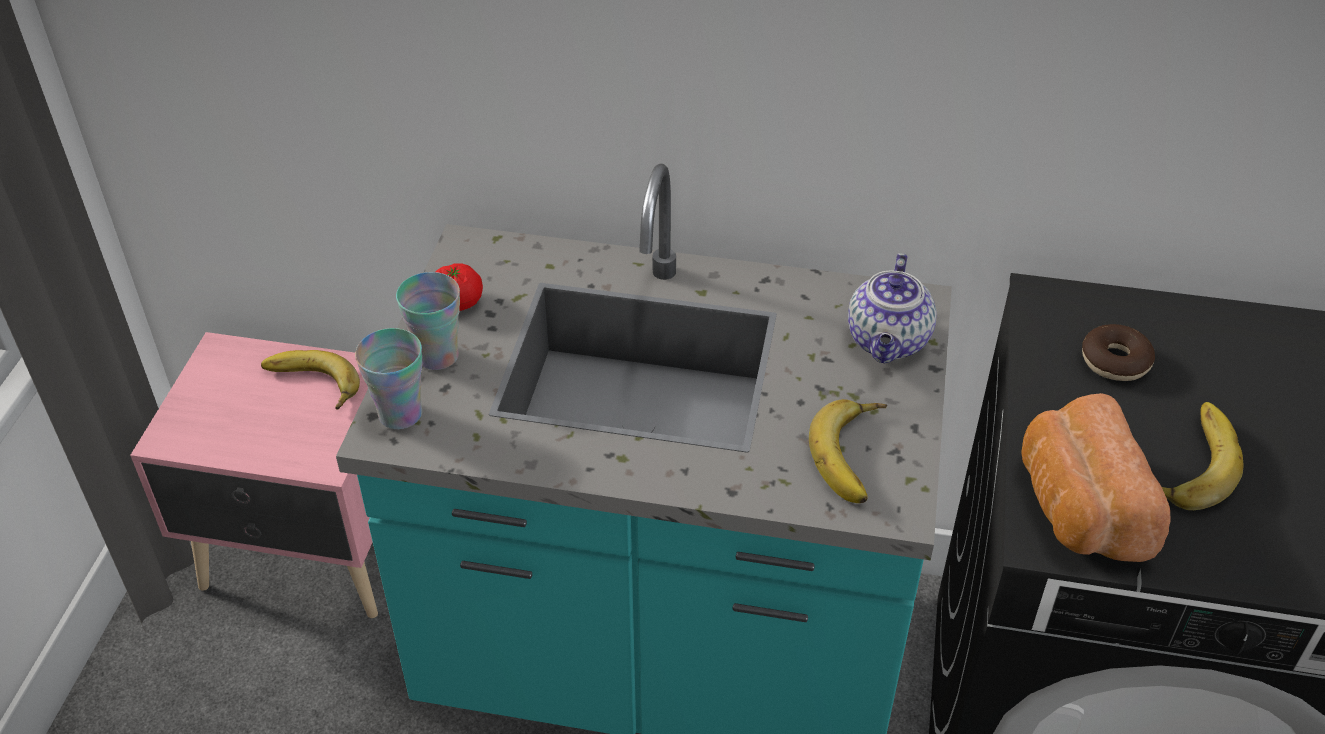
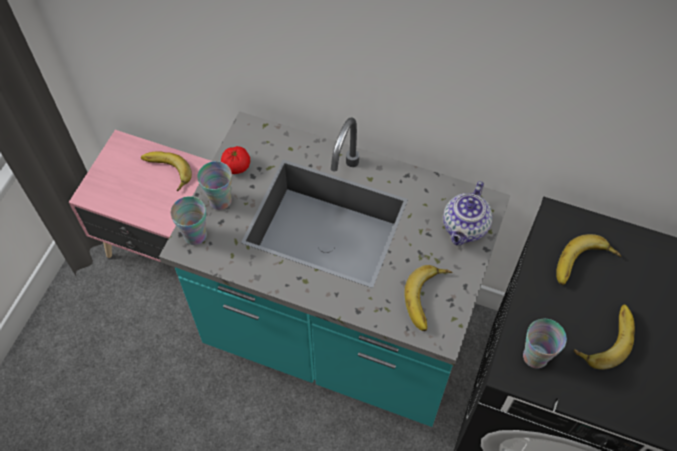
camera: 10 degrees right, 15 degrees up
(1077, 507) = (535, 356): bread -> cup
(1115, 361) = (584, 265): donut -> banana

